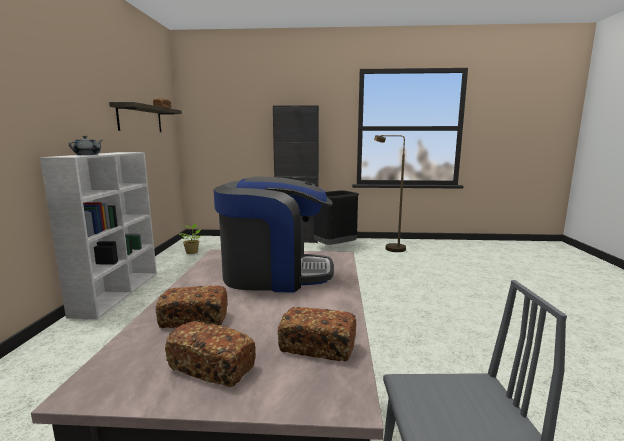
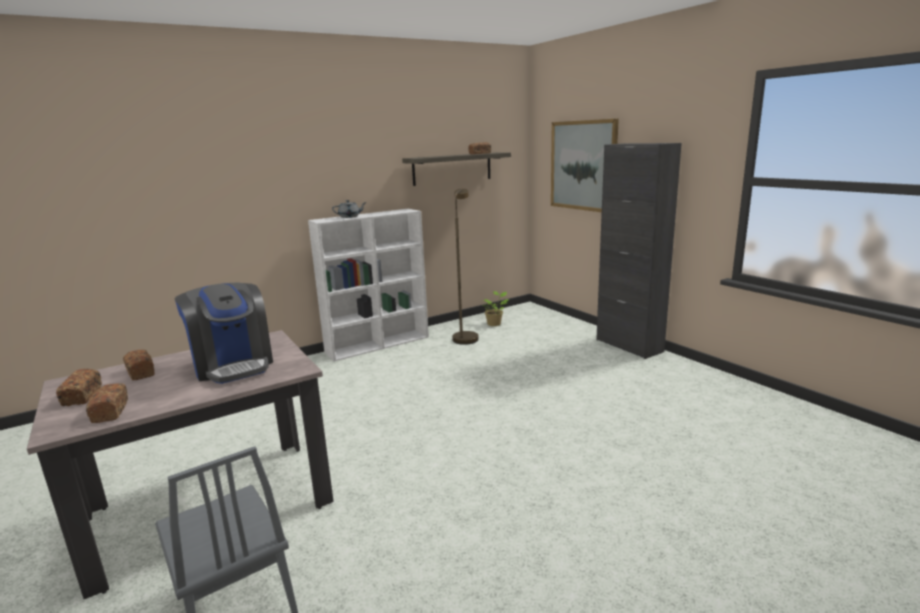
camera: 55 degrees right, 5 degrees up
(236, 123) = (583, 165): none -> picture
(335, 247) = (654, 373): black trash can -> none
(390, 248) = (737, 407): brown floor lamp -> brown floor lamp (465, 337)

